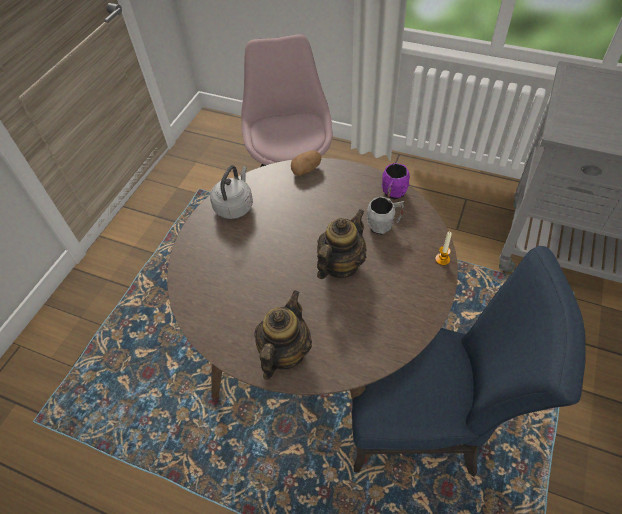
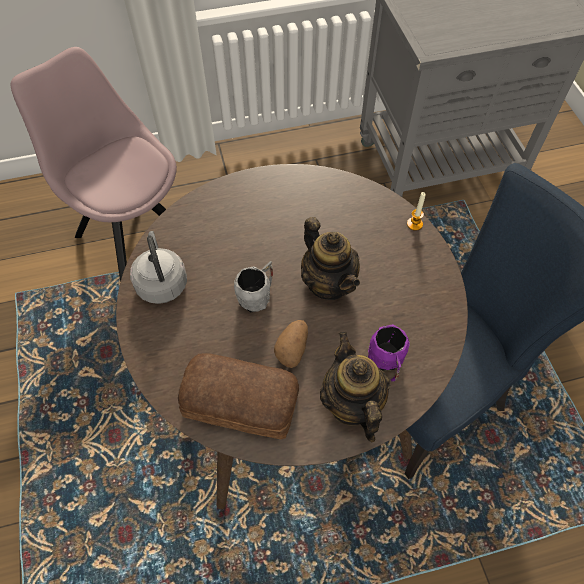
camera: 40 degrees left, 5 degrees up
(217, 307) = (242, 404): none -> bread
(306, 169) = (207, 201): potato -> potato (292, 349)
(340, 265) = (328, 283): teapot -> teapot turned 150 degrees clockwise
(384, 225) = (335, 219): grey mug -> grey mug (257, 297)
(392, 194) = (317, 184): purple mug -> purple mug (386, 363)

